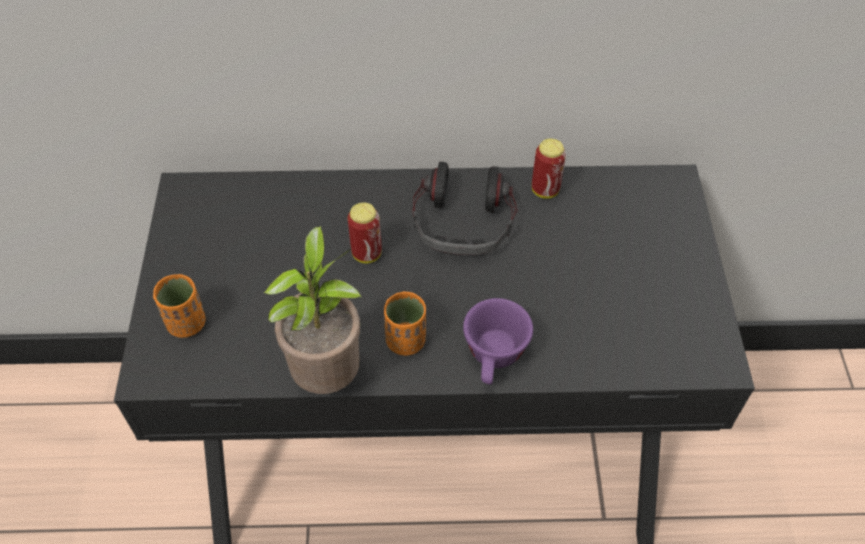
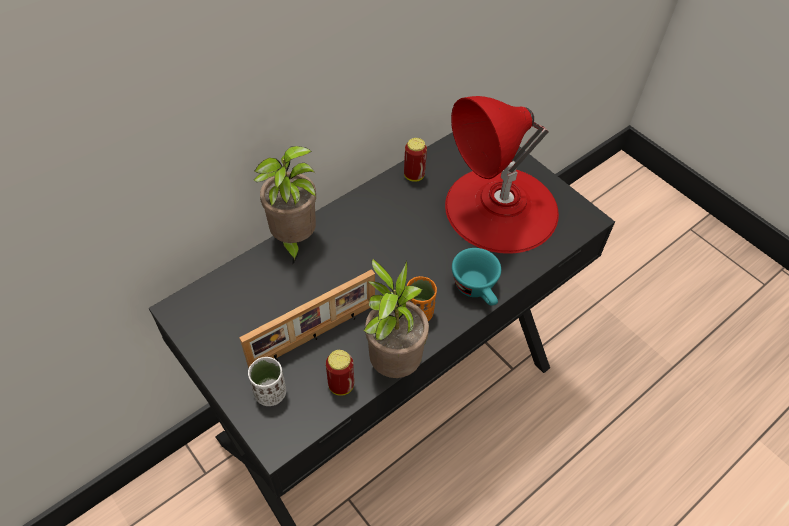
camera: 40 degrees left, 0 degrees up
(187, 323) = (270, 393): orange cup -> white cup
(278, 296) = (314, 337): none -> picture frame
(350, 186) = (293, 240): none -> potted plant
(366, 254) = (345, 276): can -> can (341, 385)
(464, 220) = (384, 220): headphones -> none
(495, 358) = (477, 290): purple cup -> turquoise cup
(615, 285) = (501, 208): none -> red table lamp

